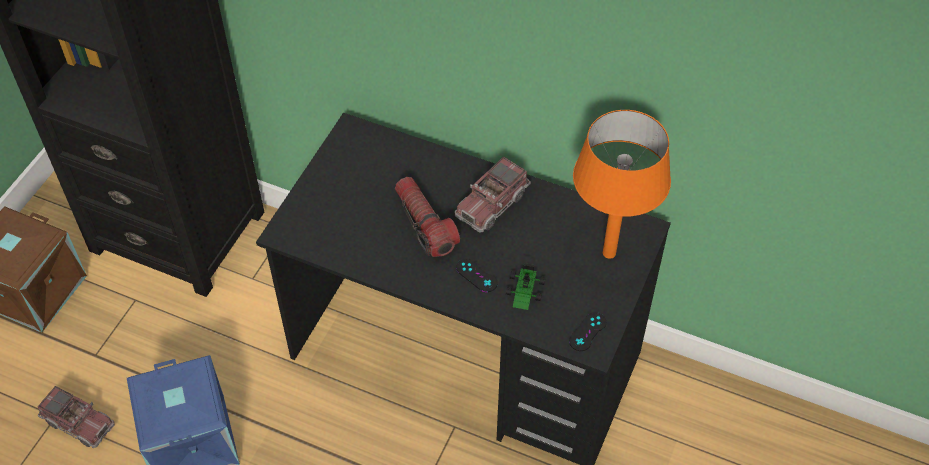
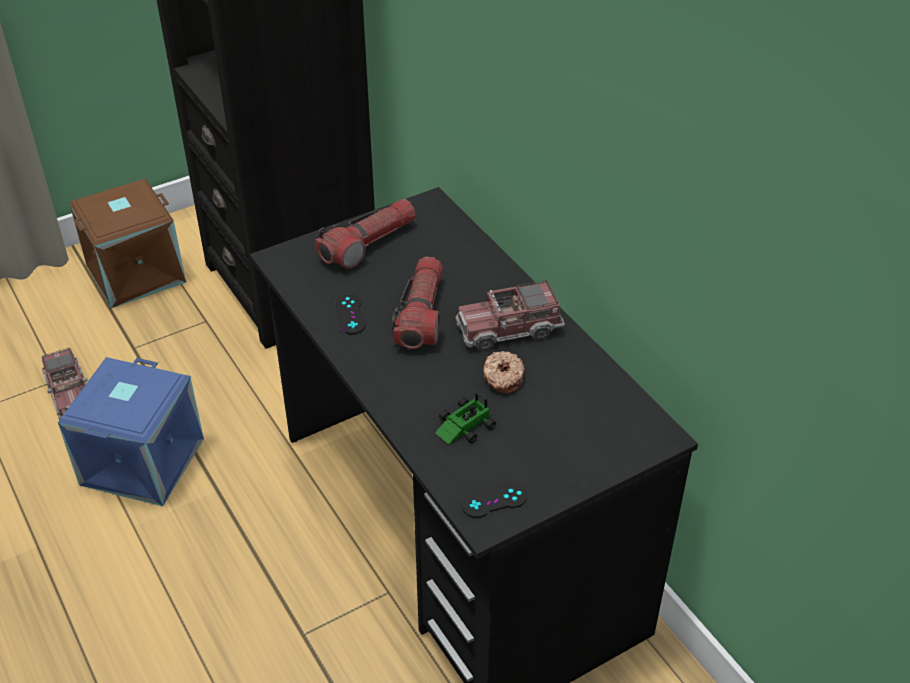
camera: 35 degrees right, 10 degrees down
(336, 187) = (368, 244): none -> flashlight
(476, 275) = (427, 385): black game controller -> black game controller (350, 314)
(519, 242) = (502, 377): none -> donut
(609, 253) = (594, 438): orange table lamp -> none

